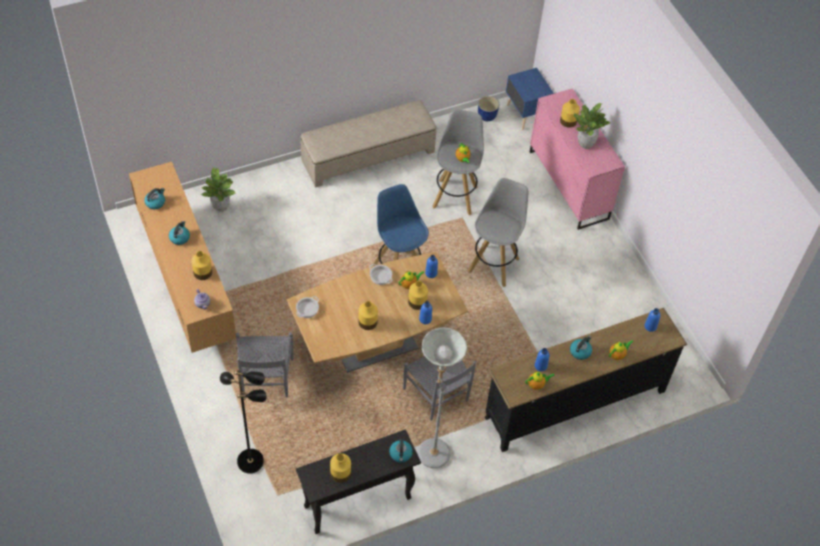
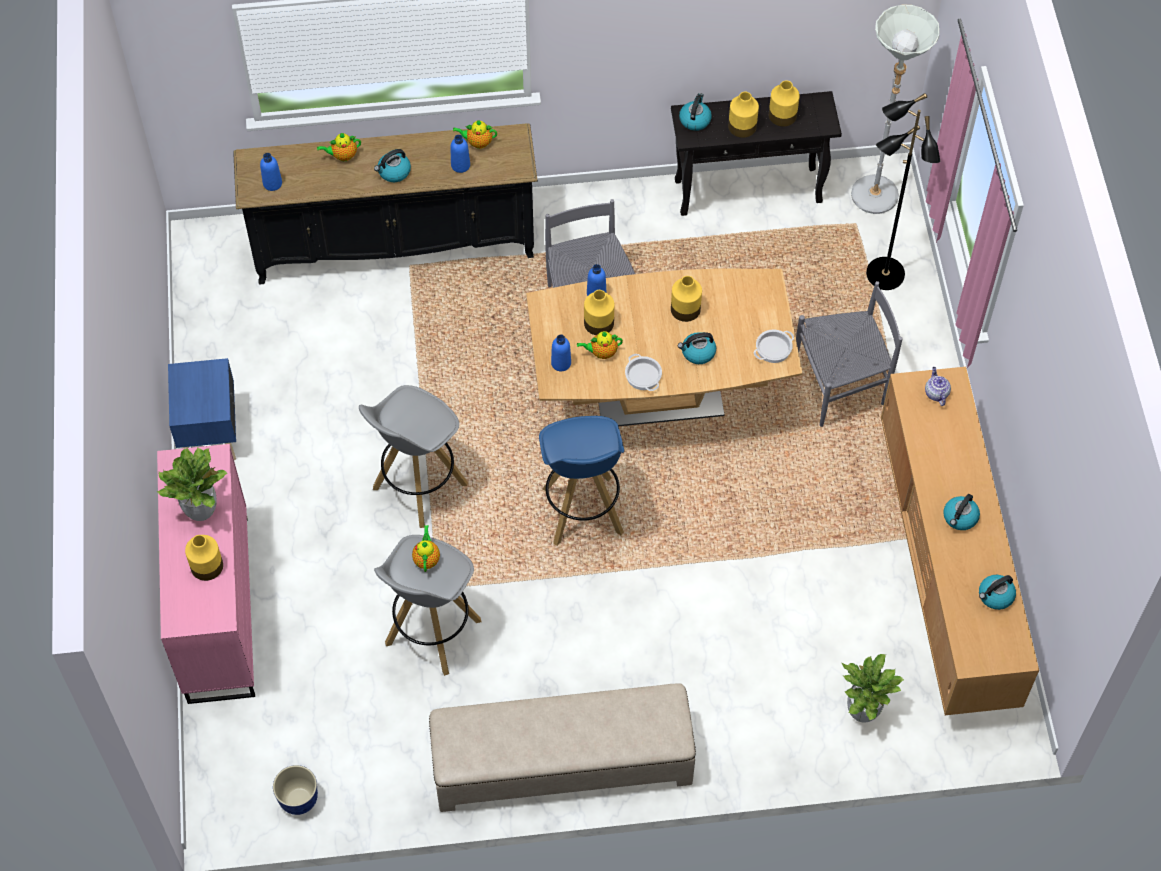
camera: 160 degrees left, 5 degrees up
(202, 272) = (929, 447): yellow vase -> yellow vase (742, 126)
(265, 379) = (841, 384): grey chair -> grey chair turned 60 degrees clockwise
(352, 297) = (697, 353): none -> kettle
(432, 447) = (622, 235): grey floor lamp -> grey floor lamp (874, 204)
(525, 114) = (221, 786): blue nightstand -> blue nightstand (211, 432)

